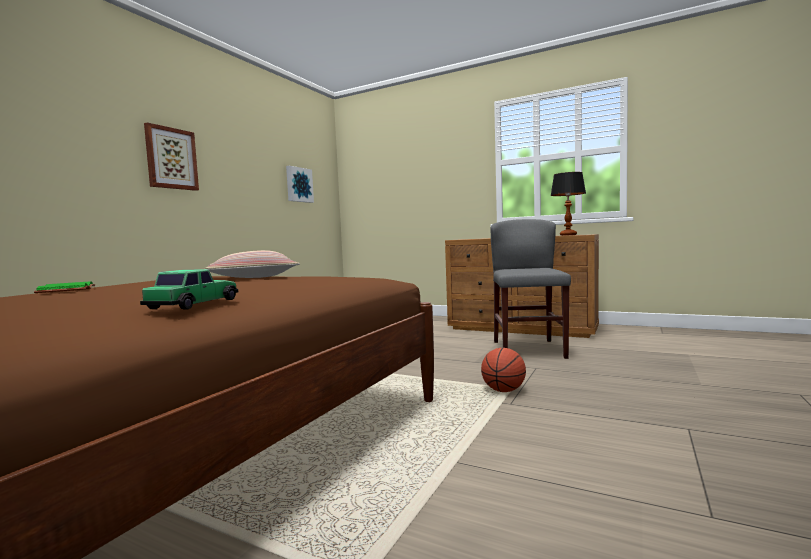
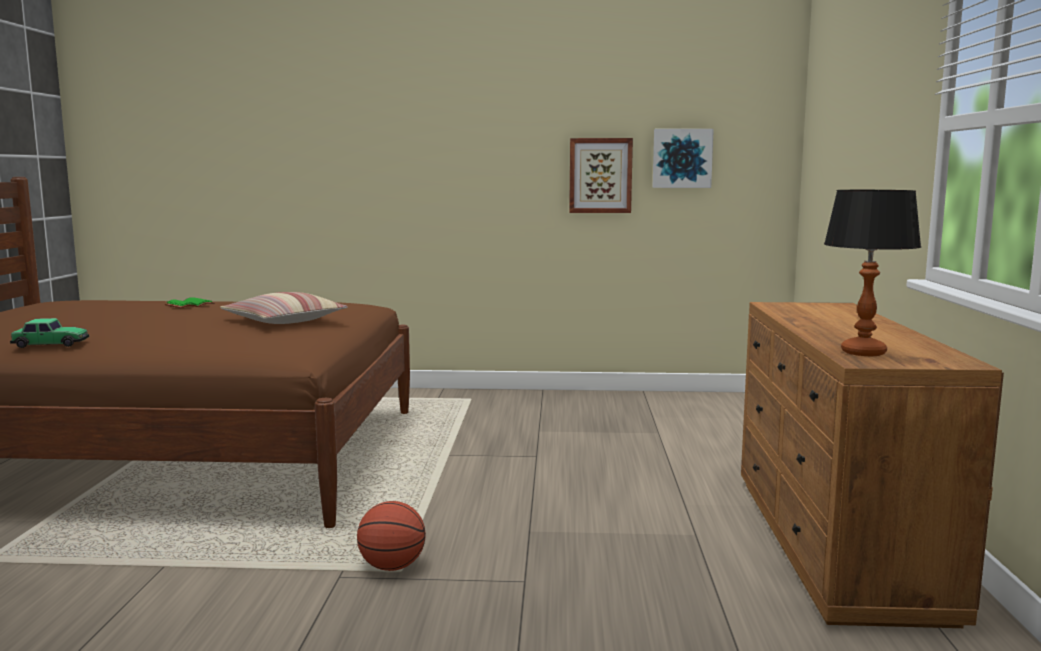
camera: 65 degrees right, 5 degrees up
(171, 158) = (449, 146): picture -> picture (600, 175)
(528, 349) = (648, 565): grey chair -> none

